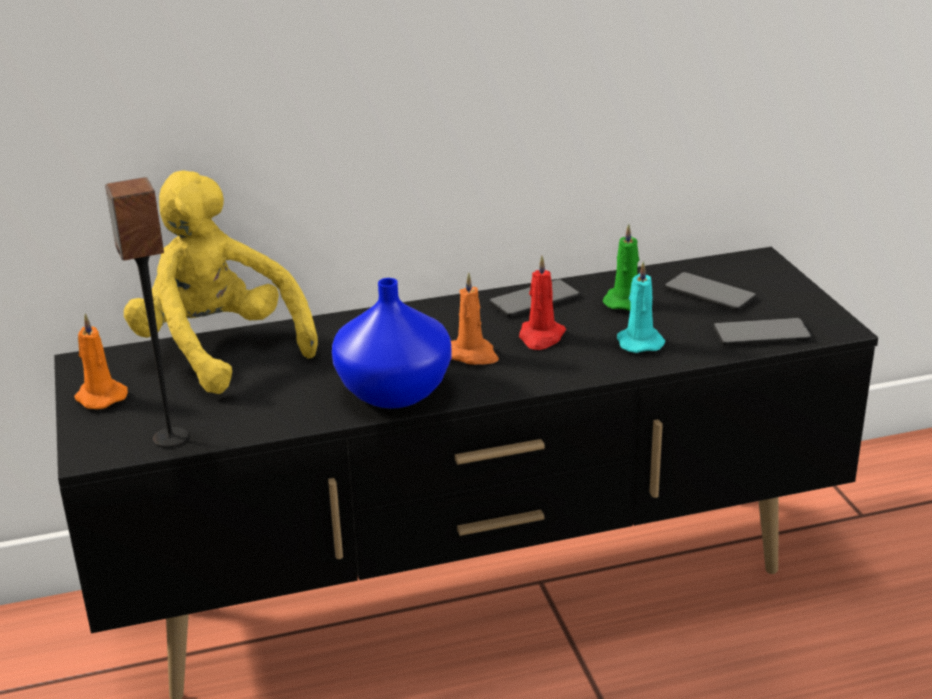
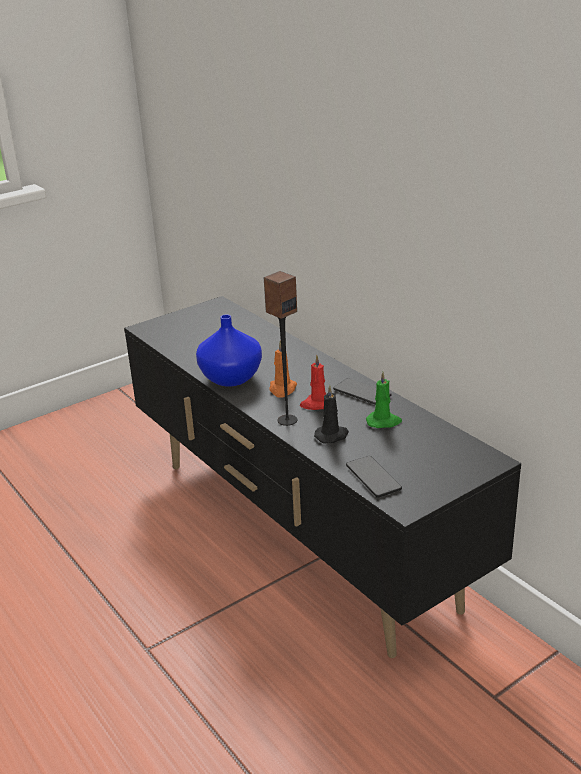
camera: 70 degrees right, 0 degrees up
(99, 396) = (190, 315): orange candle -> none
(169, 438) = (163, 339): speaker -> speaker (287, 420)
(218, 350) = (246, 327): yellow plush toy -> none
(638, 341) = (332, 436): turquoise candle -> black candle
(709, 293) = (419, 449): phone -> none

